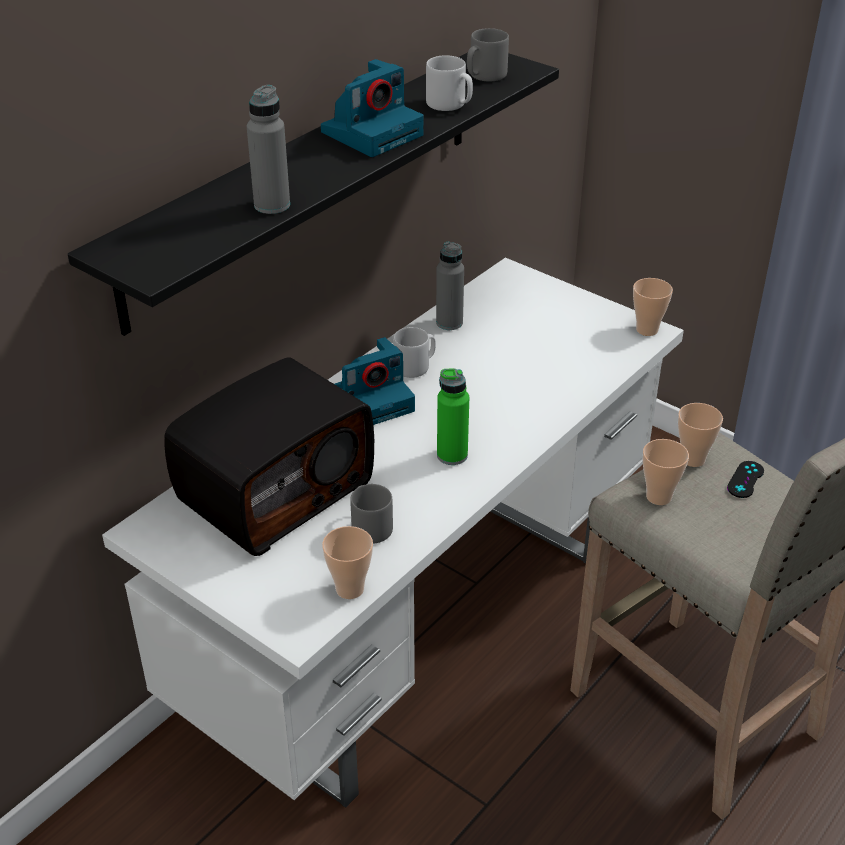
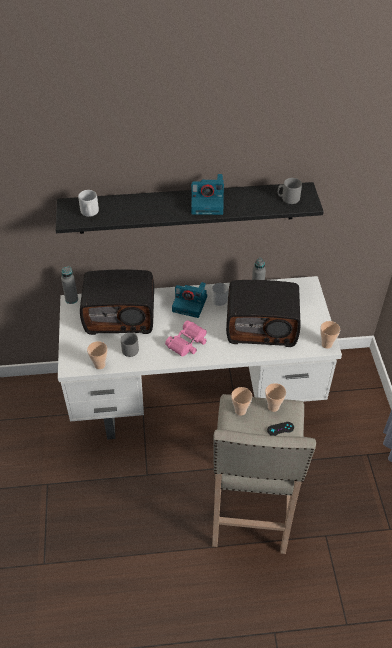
camera: 45 degrees right, 10 degrees up
(272, 205) = (133, 215): grey bottle -> grey bottle (71, 299)
(450, 105) = (253, 205): grey mug -> grey mug (89, 212)
(452, 455) = (188, 343): green bottle -> pink binoculars
(528, 363) = (262, 326): none -> radio

